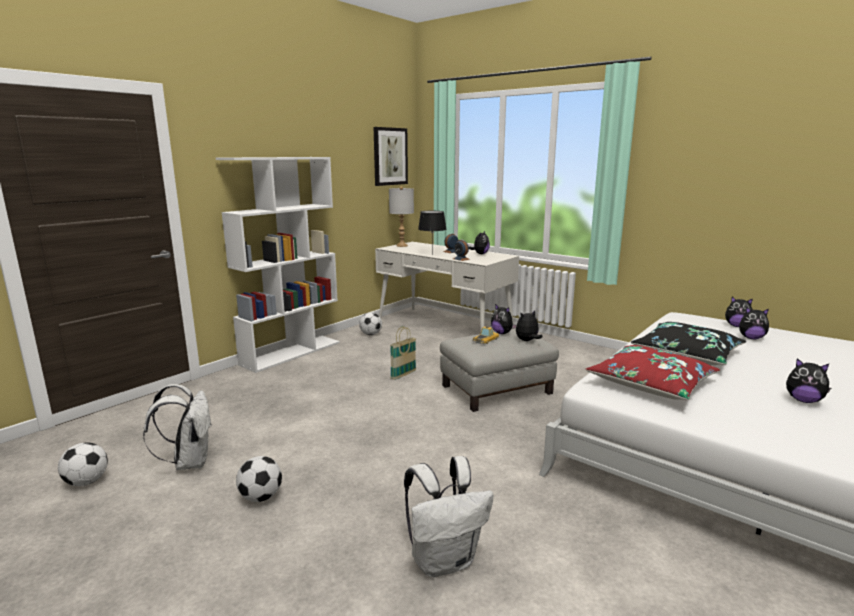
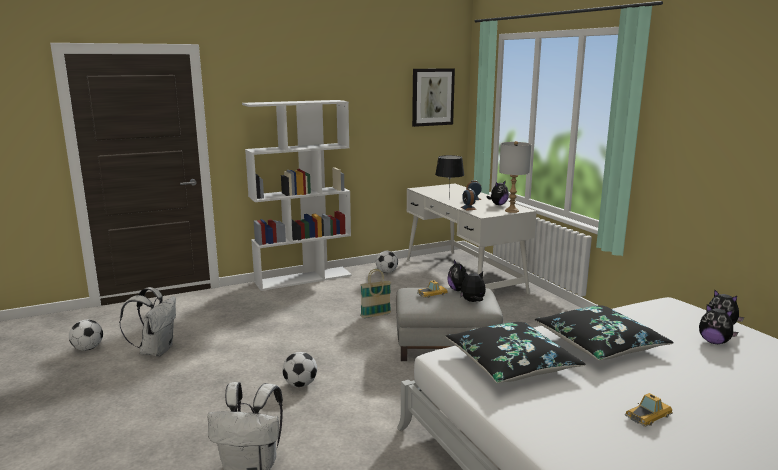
camera: 25 degrees right, 0 degrees up
(261, 497) = (177, 387): football -> football (300, 384)
(402, 245) = (436, 187): grey table lamp -> grey table lamp (512, 211)
(651, 383) = (511, 364): red pillow -> black pillow
(803, 400) = (649, 415): plush toy -> toy car

